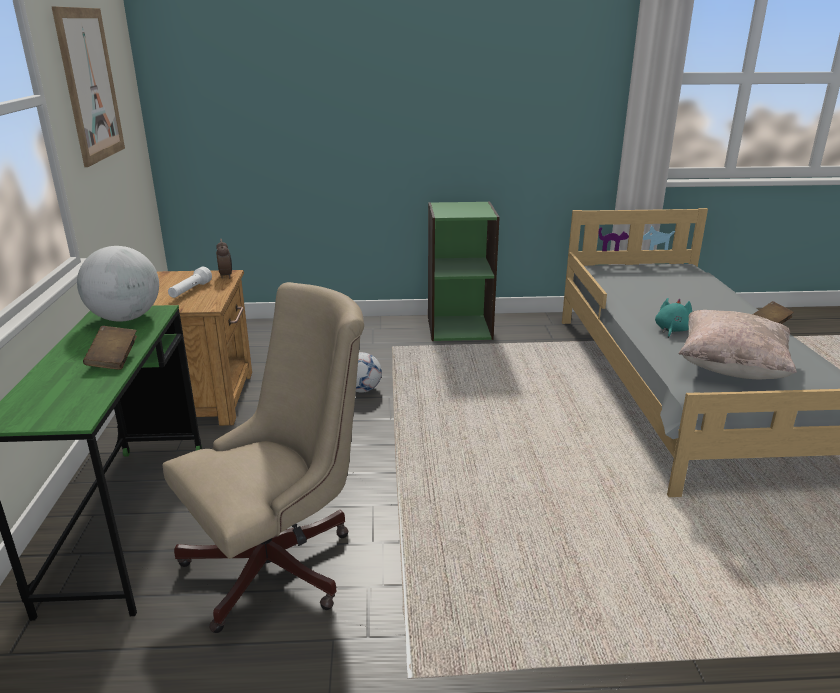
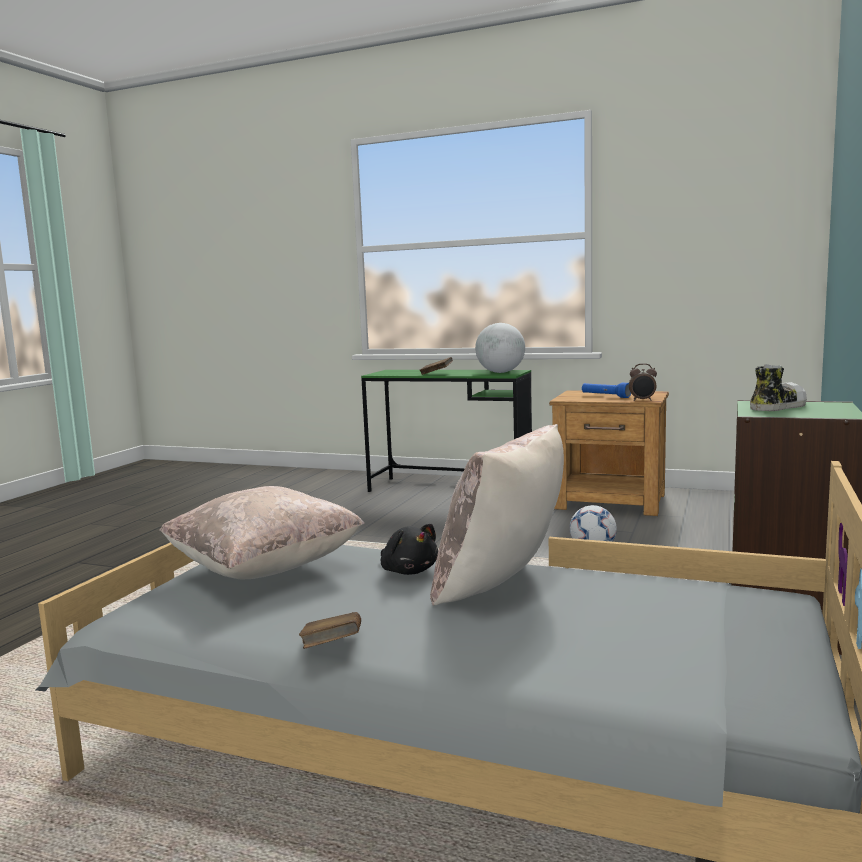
camera: 115 degrees right, 15 degrees down
(90, 85) = (685, 227): picture -> none
(190, 291) = (605, 396): white flashlight -> blue flashlight
(281, 563) = (367, 514): beige office chair -> none
(460, 211) = (775, 407): none -> shoe
(655, 308) = (503, 585): none -> beige pillow
(671, 330) = (408, 571): turquoise plush toy -> black plush toy

